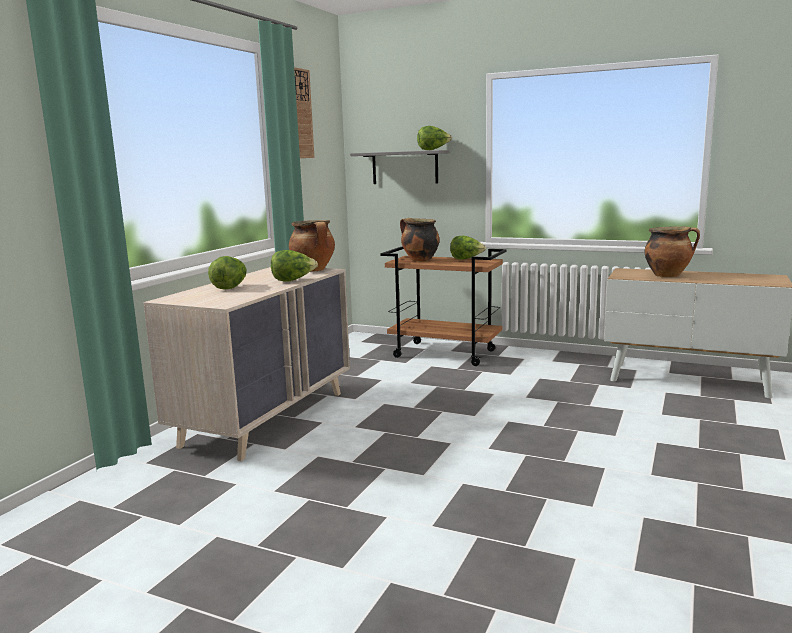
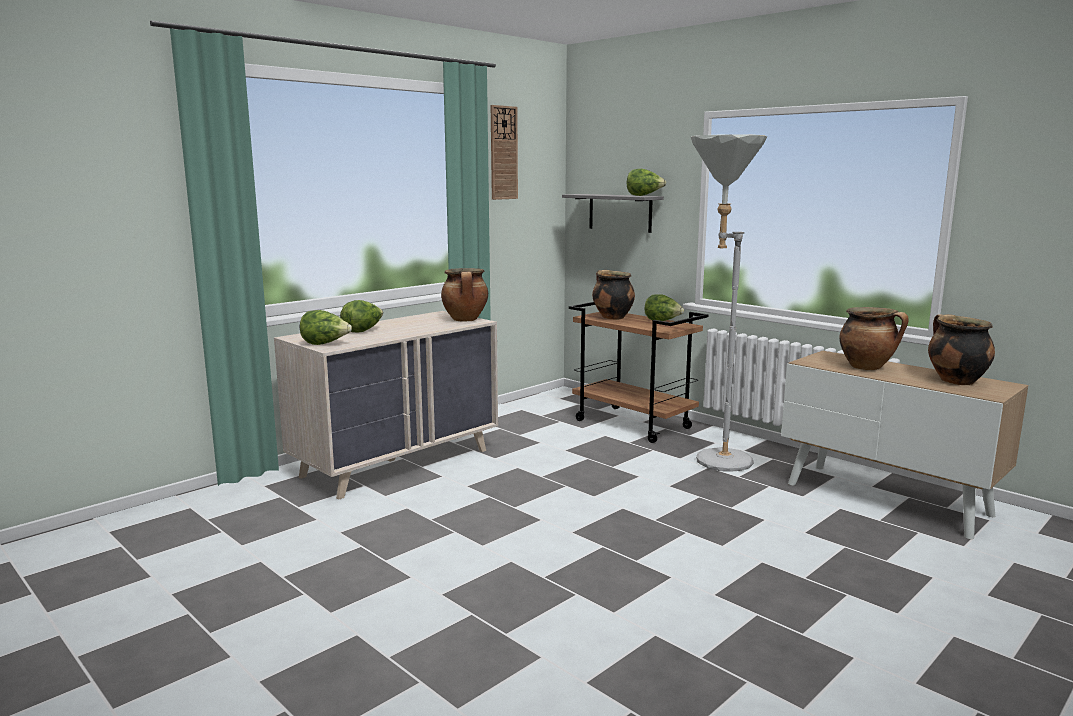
camera: 20 degrees right, 0 degrees up
(293, 280) = (427, 329): lettuce -> lettuce (325, 344)
(536, 370) = (714, 458): none -> grey floor lamp
(739, 277) = (954, 381): none -> cooking pot

